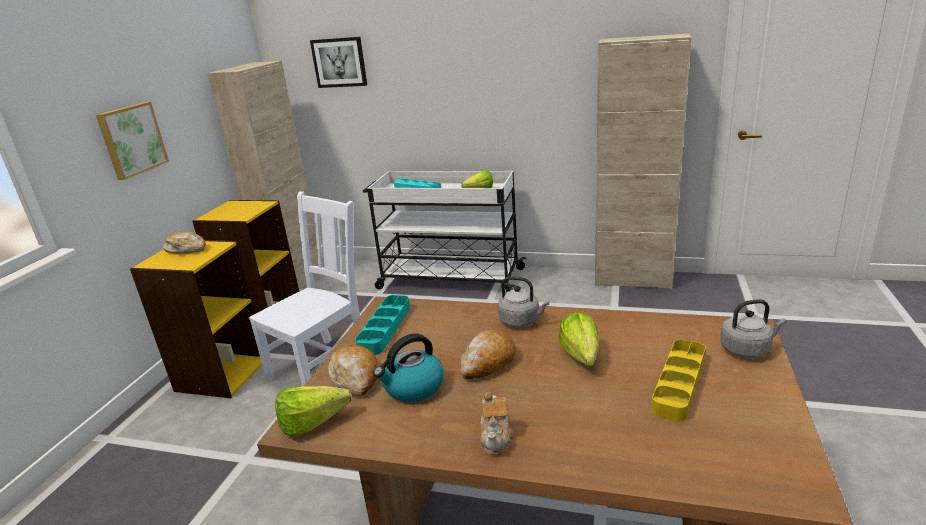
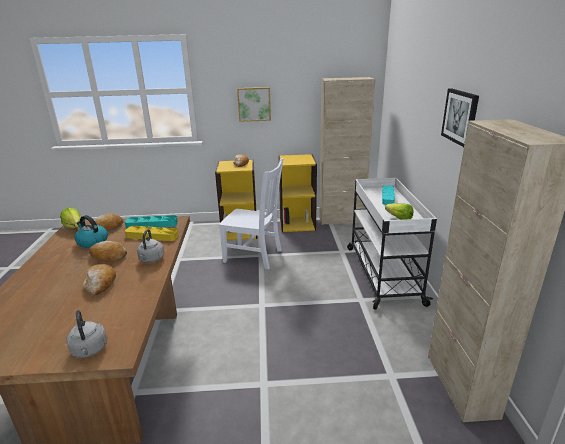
camera: 70 degrees right, 0 degrees up
(339, 62) = (402, 88): picture -> picture (460, 117)
(496, 438) = (41, 268): teapot -> none
(581, 360) = (100, 283): lettuce -> bread
(679, 383) = (61, 320): yellow tray -> yellow tray (152, 236)

